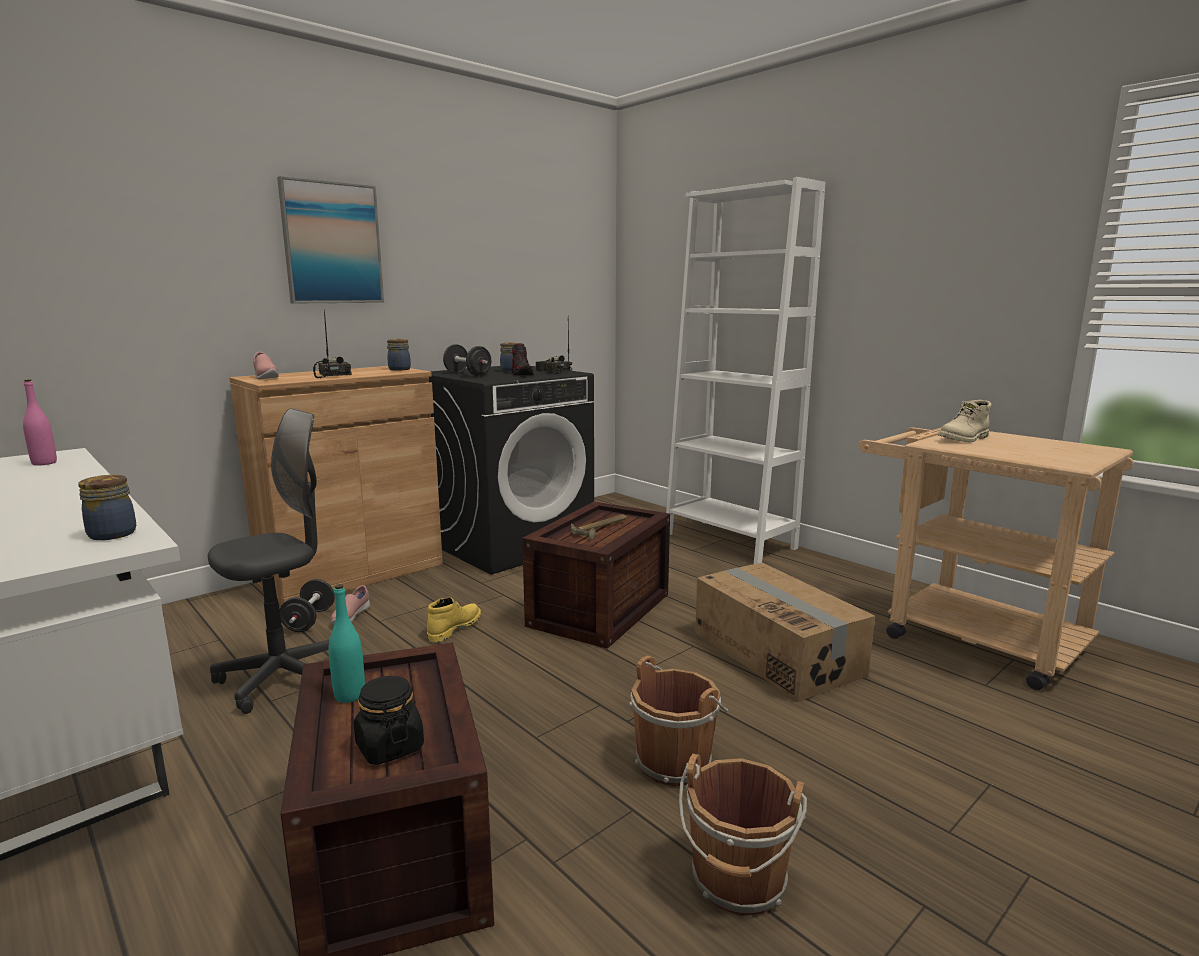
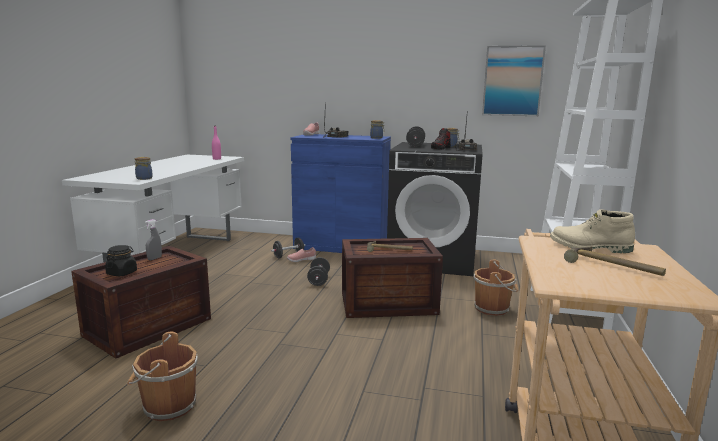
camera: 55 degrees right, 0 degrees up
(284, 678) = (240, 269): grey office chair -> none
(332, 243) = (363, 66): picture -> picture (512, 81)
(349, 695) = (154, 258): turquoise bottle -> grey spray bottle
(352, 573) = (341, 246): brown cabinet -> blue cabinet
(454, 628) = (318, 280): yellow boot -> black dumbbell
(675, 760) = (254, 365): brown bucket -> brown bucket (493, 308)
(777, 652) = (412, 367): cardboard box -> none
(1027, 446) = (612, 267): none -> hammer

